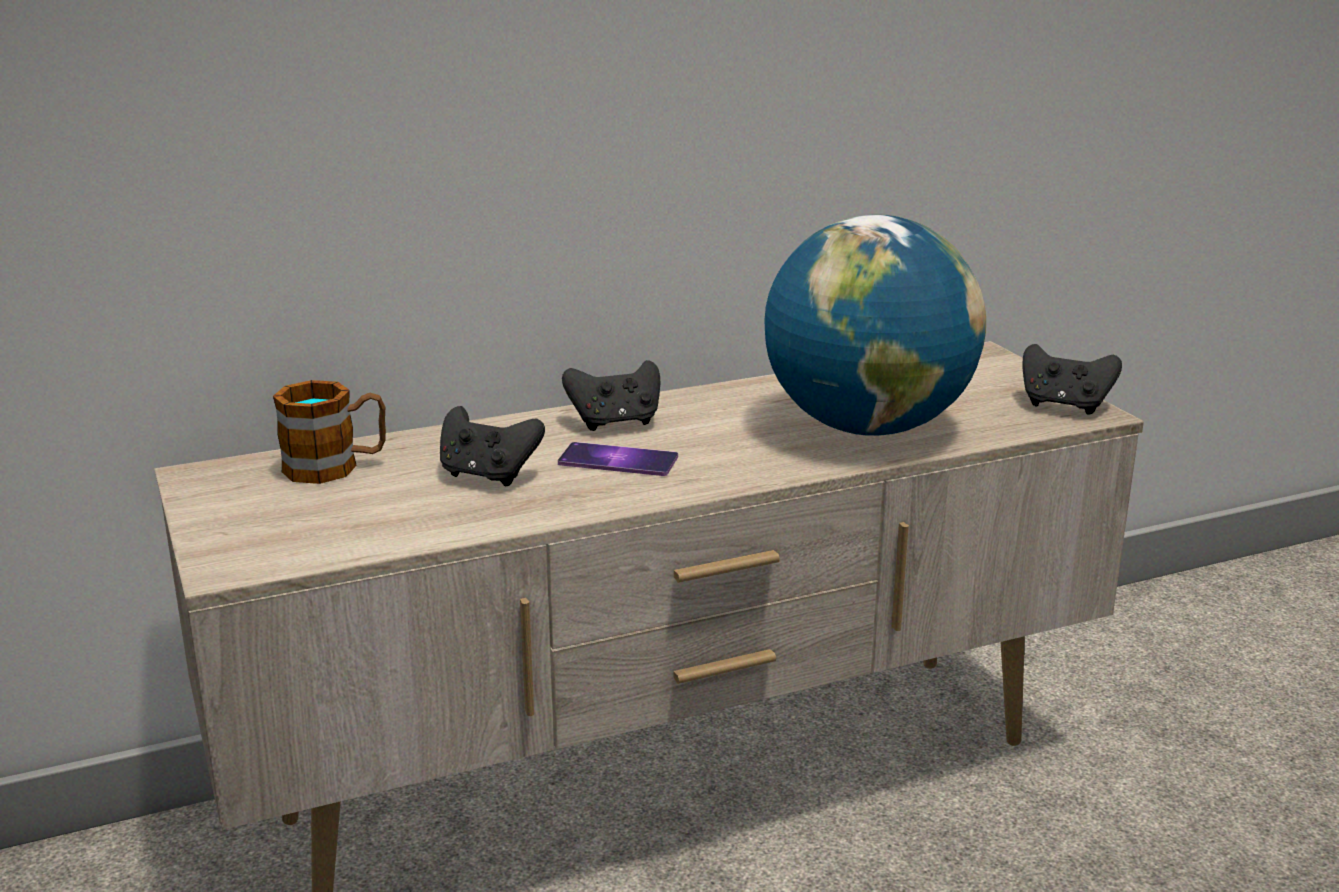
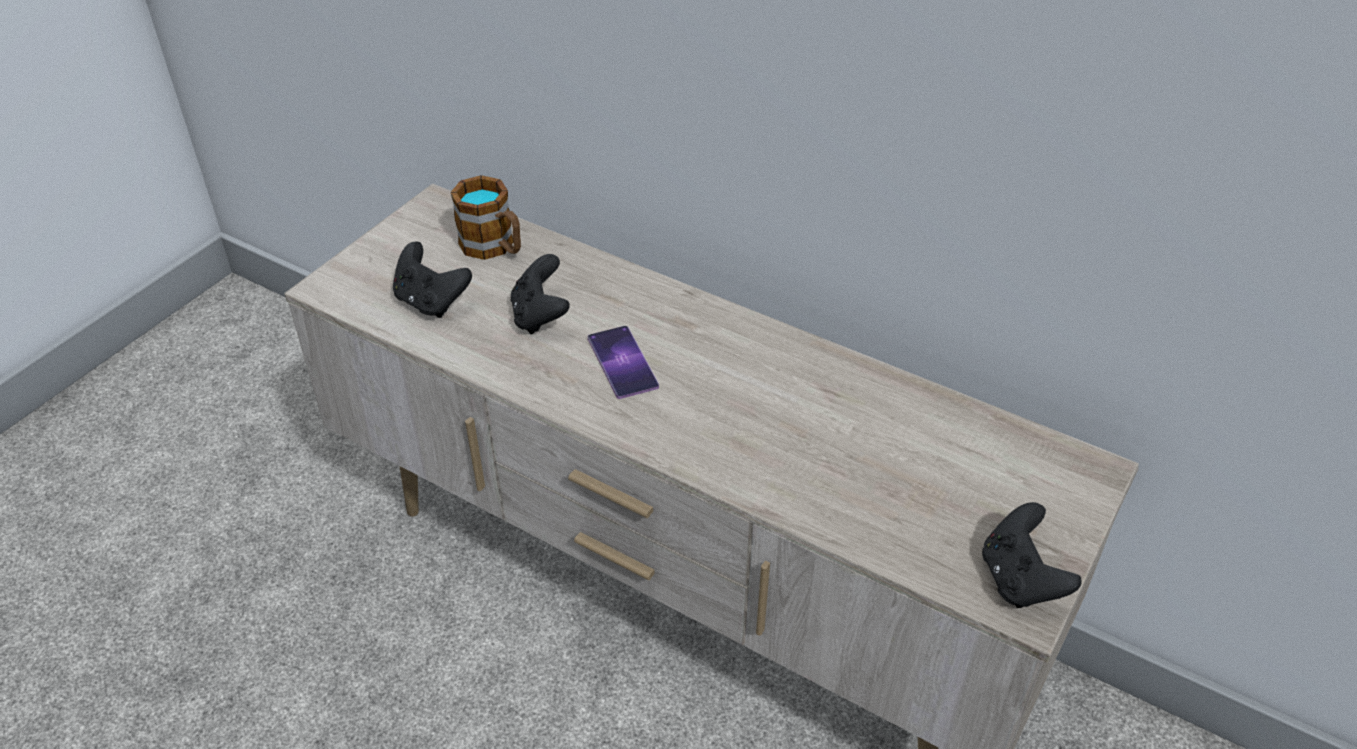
camera: 55 degrees right, 20 degrees up
(615, 422) = (688, 327): black game controller -> black game controller (431, 302)
(868, 427) = (825, 467): globe -> none

